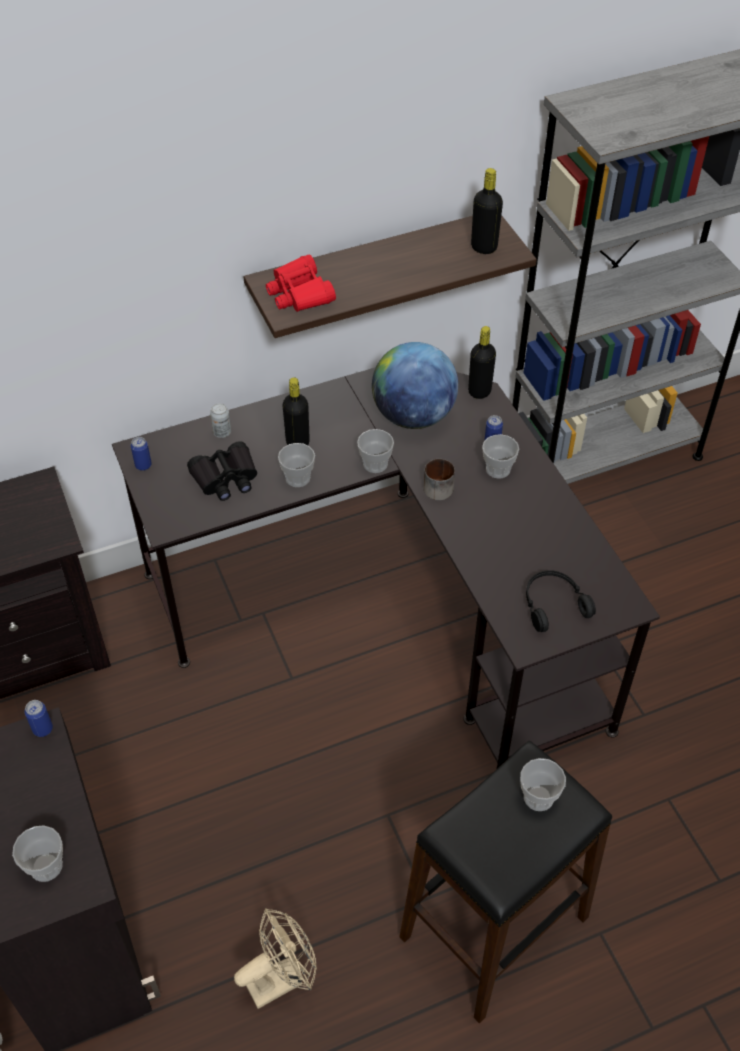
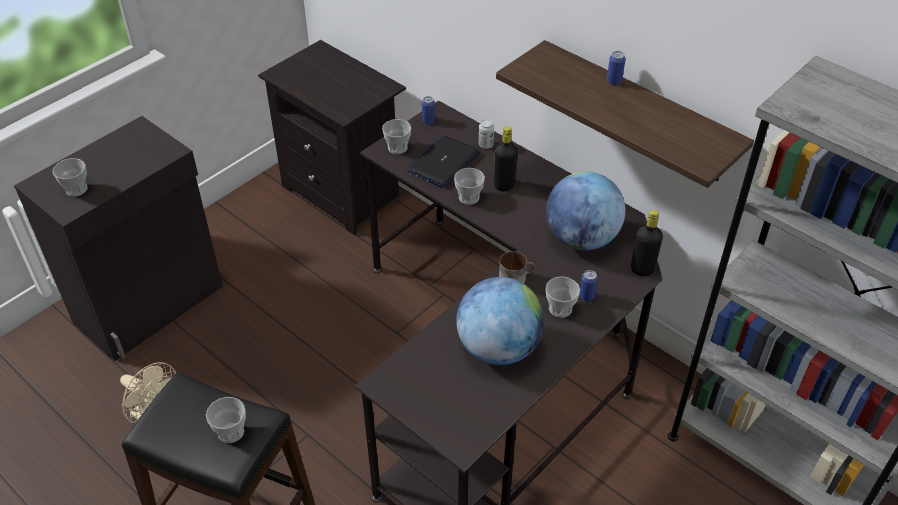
camera: 65 degrees right, 5 degrees down
(43, 729) = (172, 150): can -> can (614, 81)
(225, 478) = (443, 162): black binoculars -> laptop
(300, 293) = (547, 70): red binoculars -> none
(375, 464) = (513, 234): cup -> cup (397, 148)
(484, 247) = (693, 146): black bottle -> none
(524, 534) = (498, 348): none -> globe
(553, 604) = (433, 389): black headphones -> none

